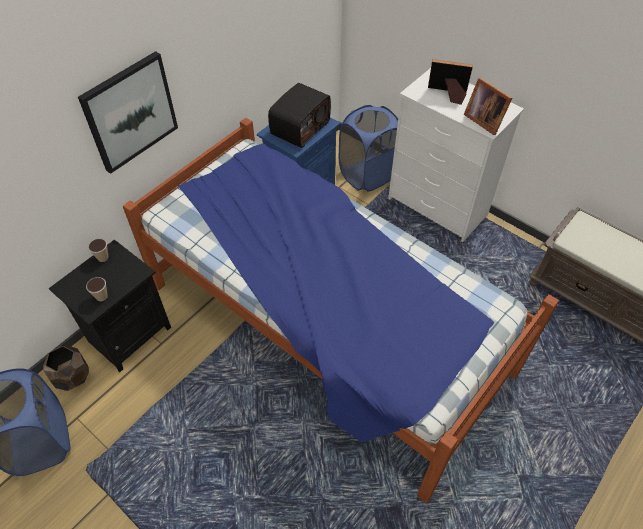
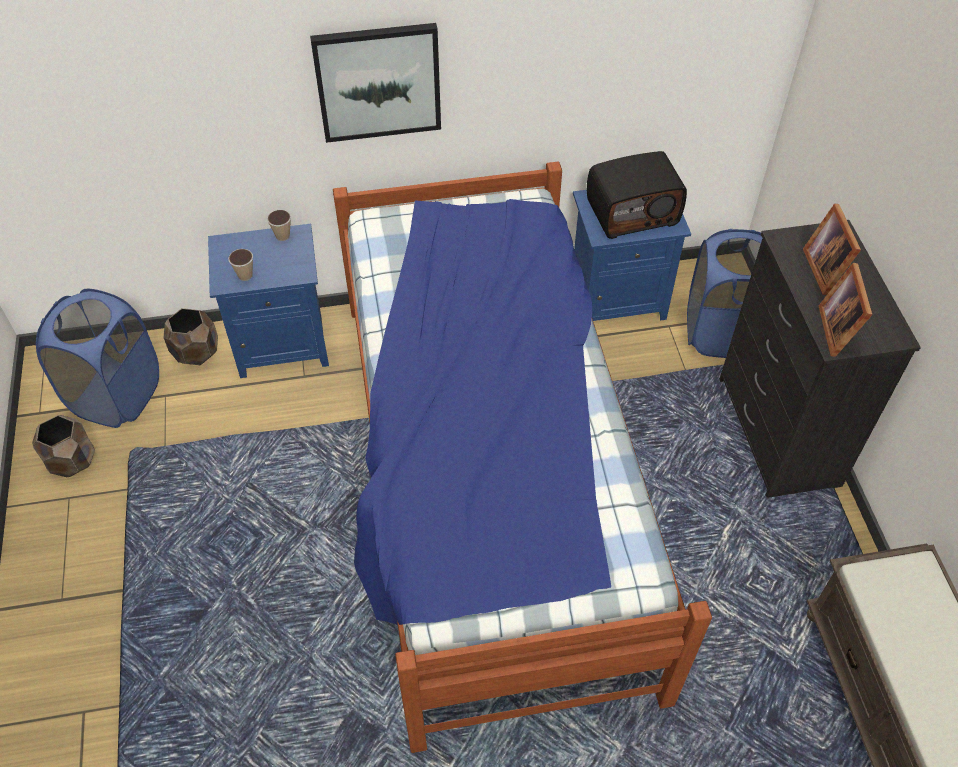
camera: 40 degrees right, 0 degrees up
(47, 506) = (72, 460): none -> brown planter
(128, 334) = (282, 344): black nightstand -> blue nightstand
(437, 207) = (777, 432): white dresser -> black dresser
(447, 95) = (826, 268): picture frame -> picture frame turned 150 degrees counterclockwise

